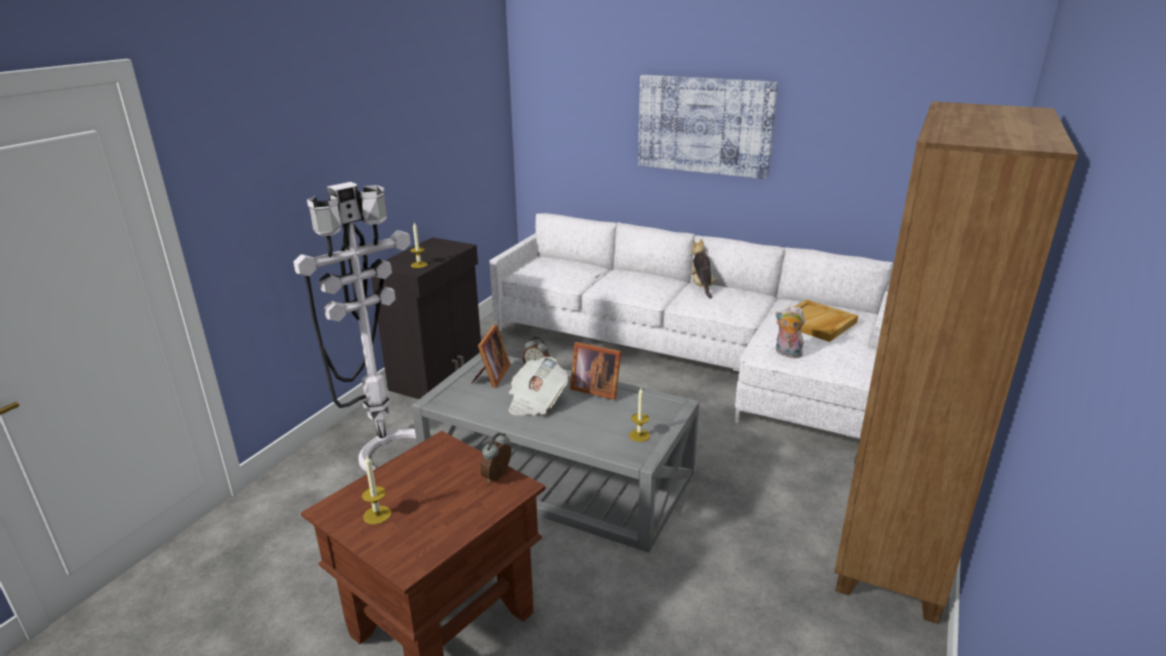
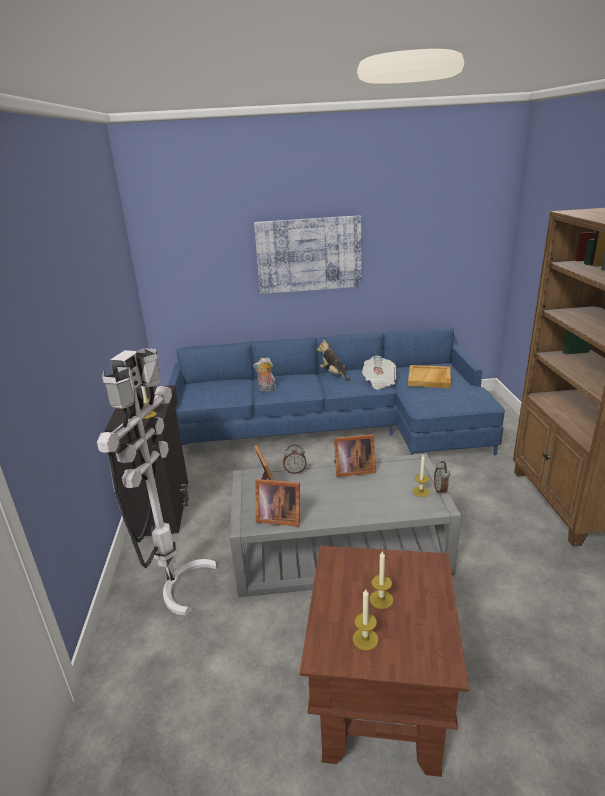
camera: 30 degrees left, 0 degrees up
(431, 493) = (381, 599): none -> candle
(470, 404) = (278, 517): none -> picture frame
(498, 477) = (409, 562): alarm clock -> alarm clock (441, 490)
(535, 402) = (323, 496): newspaper -> newspaper (379, 381)
(695, 356) = (339, 426): white sofa -> blue sofa
(787, 353) = (437, 403): plush toy -> plush toy (266, 389)

